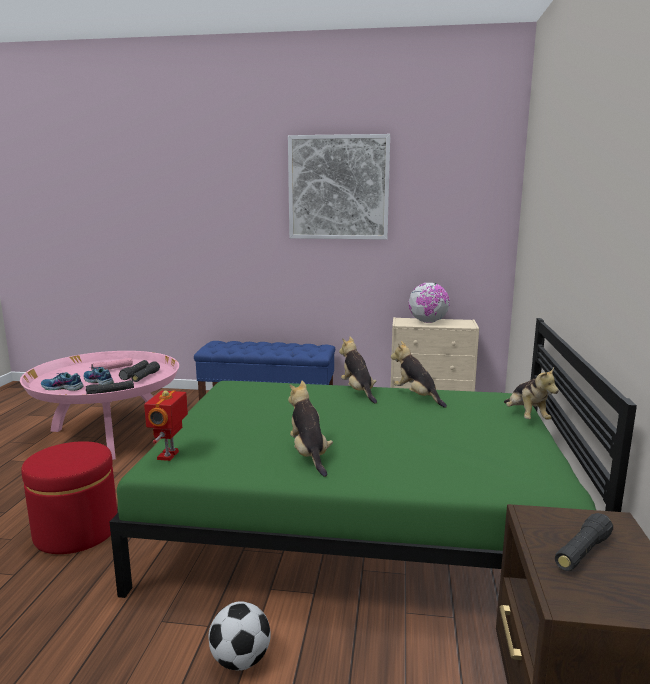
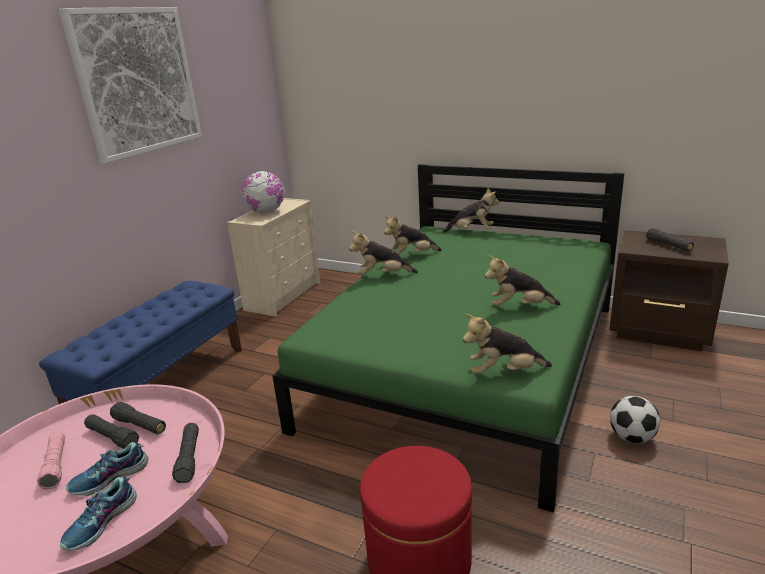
camera: 70 degrees left, 10 degrees up
(169, 455) = (504, 372): toy robot -> plush toy

